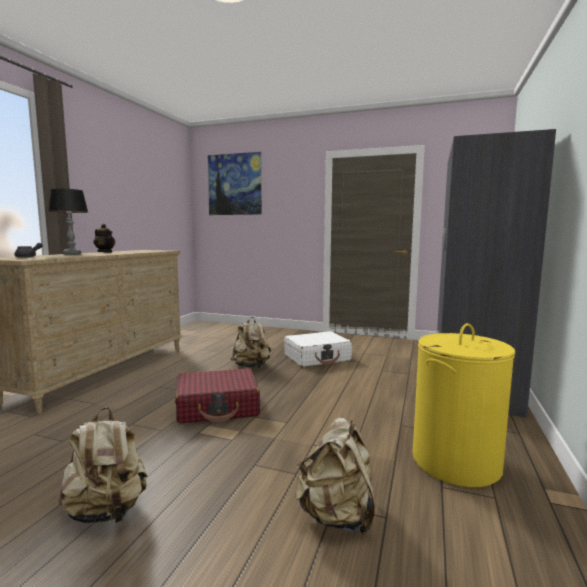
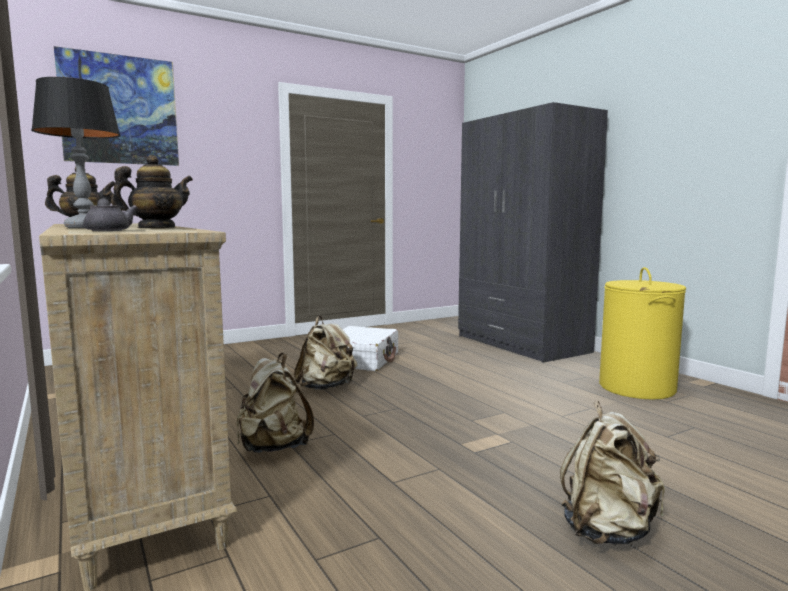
camera: 50 degrees left, 0 degrees up
(65, 256) = (156, 228): none -> teapot
(218, 407) = (419, 429): red suitcase -> none
(337, 516) = (683, 439): beige backpack -> beige backpack (273, 447)

